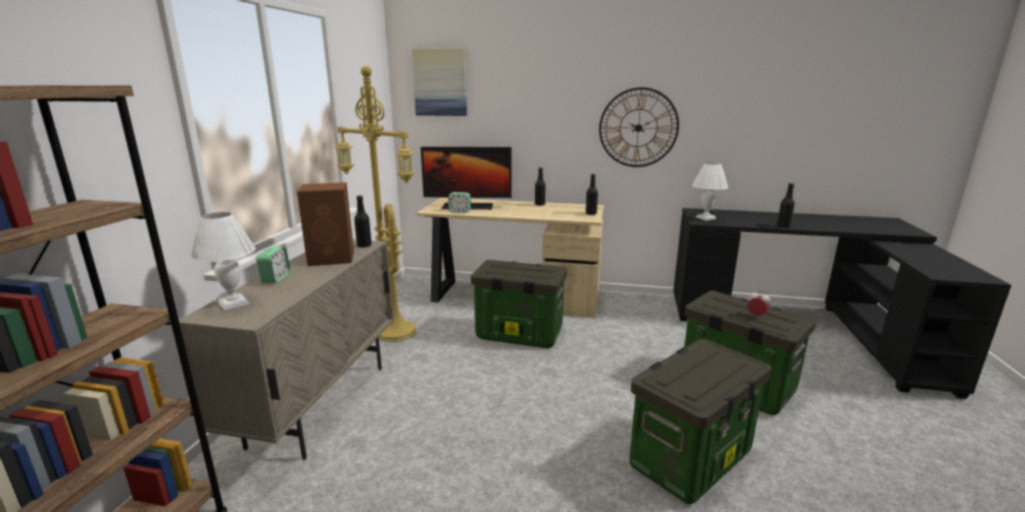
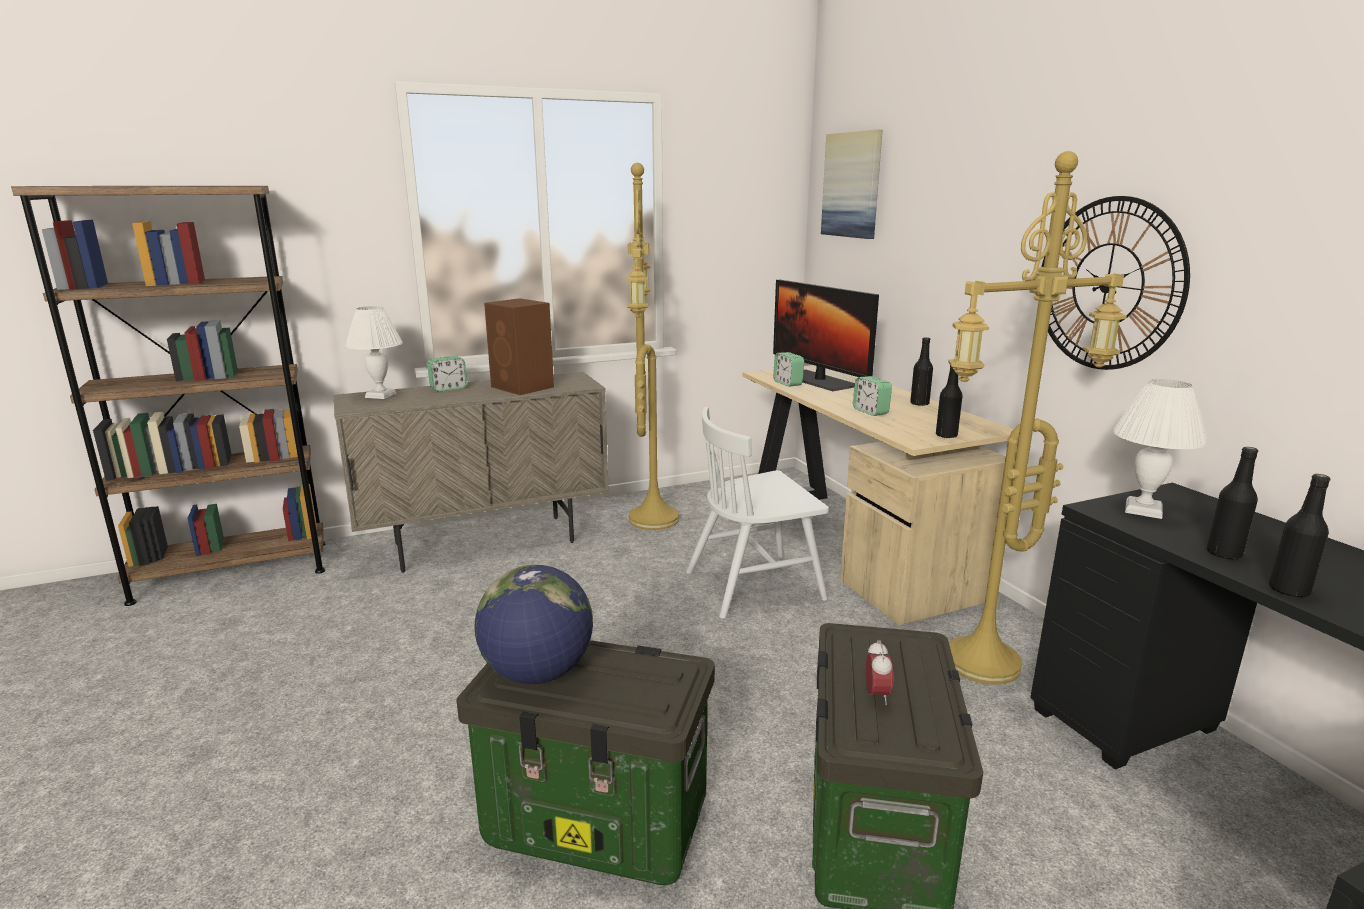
camera: 55 degrees right, 0 degrees up
(364, 246) = (576, 385): black bottle -> black bottle (1224, 554)
(518, 334) = (755, 585): storage box -> white chair
(537, 213) = (870, 412): none -> alarm clock
(643, 316) = (983, 666): none -> yellow floor lamp
(692, 383) = (538, 673): none -> globe

